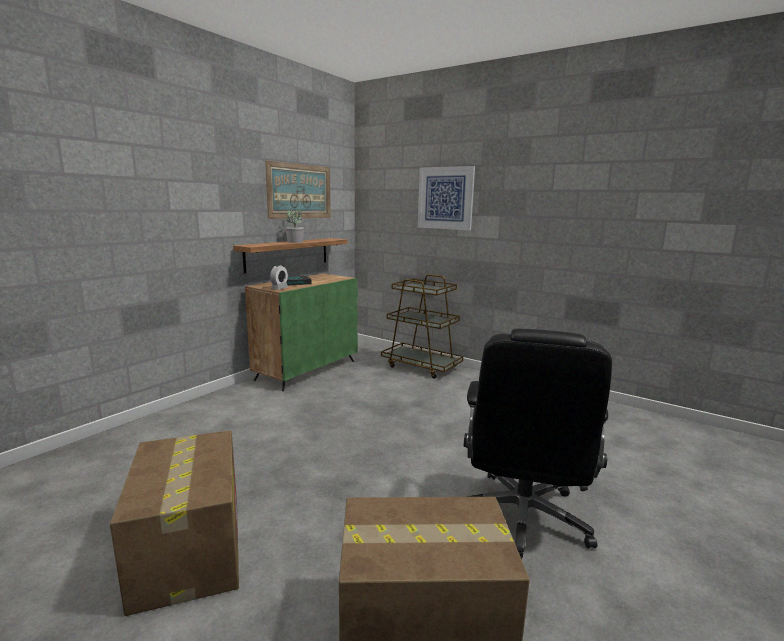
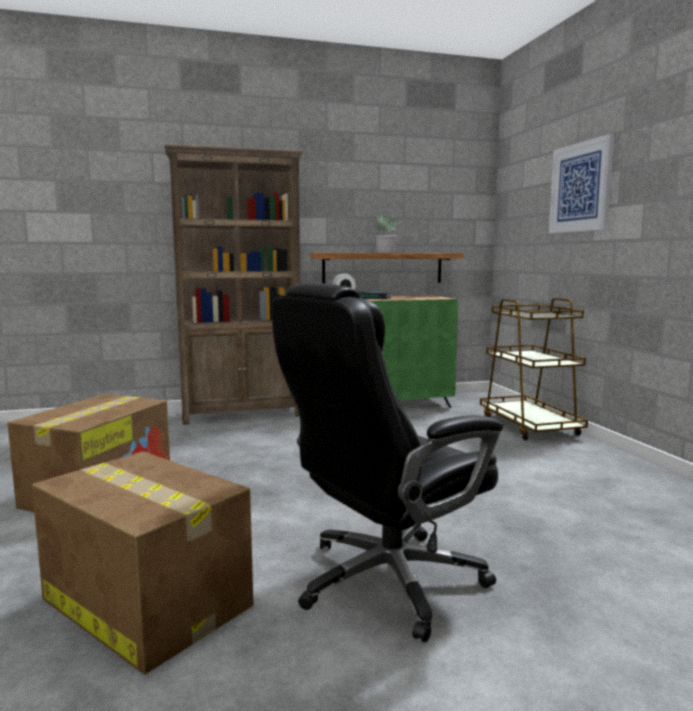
camera: 40 degrees right, 5 degrees down
(195, 410) = (242, 414): none -> brown bookcase
(299, 191) = (404, 196): picture -> none

